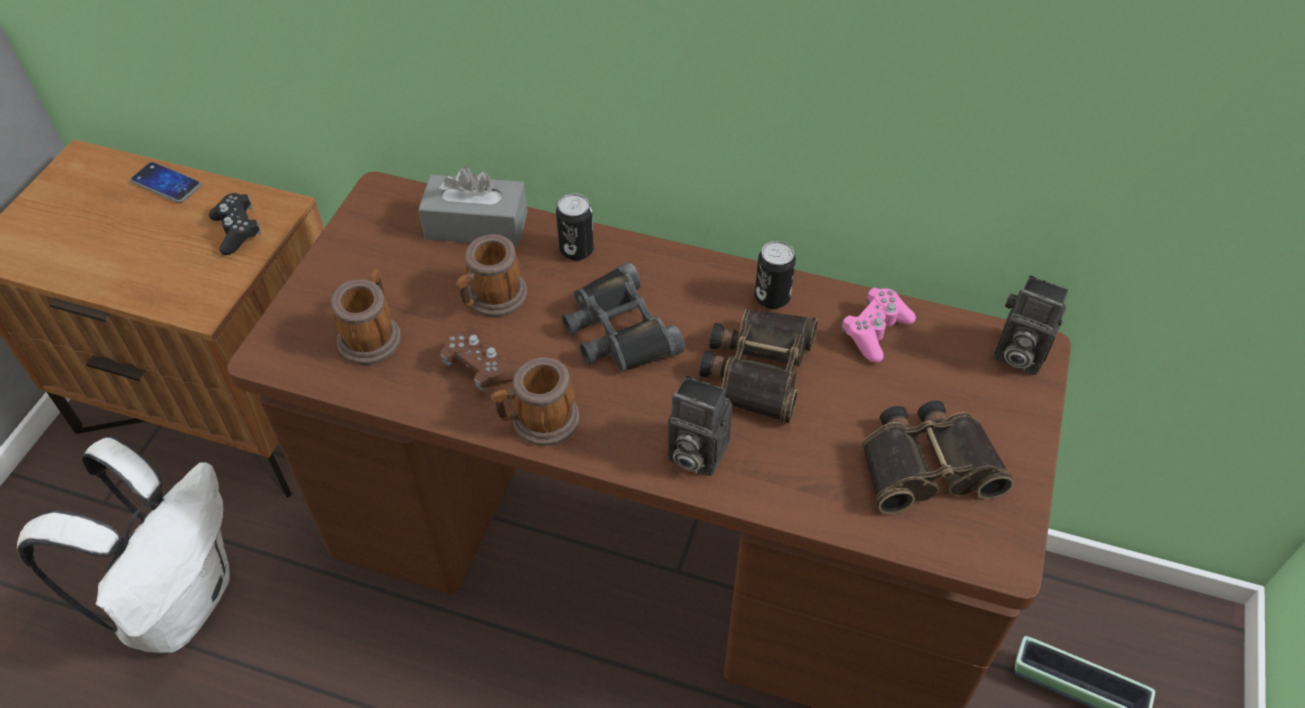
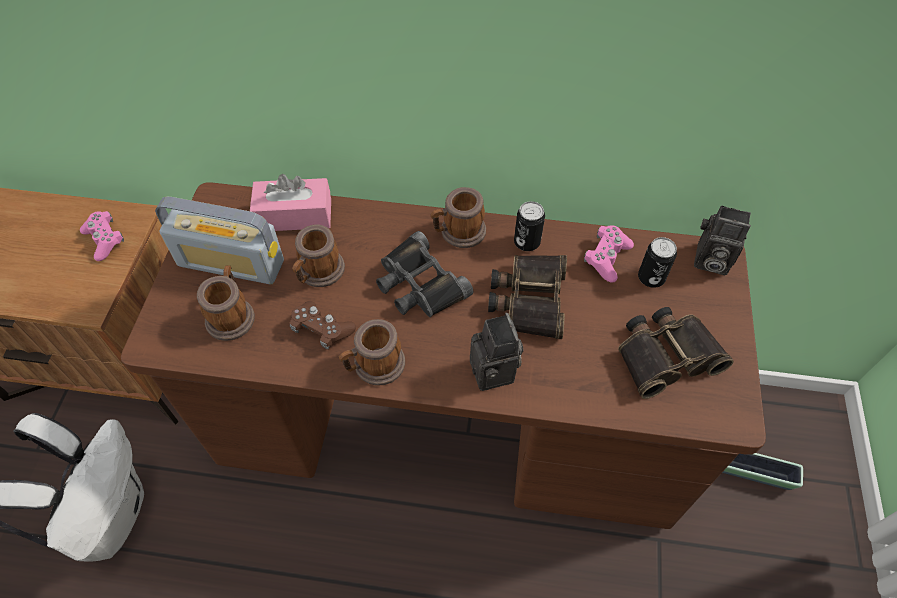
camera: 10 degrees left, 5 degrees up
(166, 184) = (40, 209): phone -> none
(237, 231) = (105, 240): black game controller -> pink game controller
(385, 273) = (231, 263): none -> radio
(476, 225) = (294, 215): grey tissue box -> pink tissue box
(576, 250) = (374, 225): can -> can (651, 278)
(683, 274) = (458, 233): none -> mug
(693, 453) = (496, 373): camera -> camera turned 120 degrees counterclockwise

